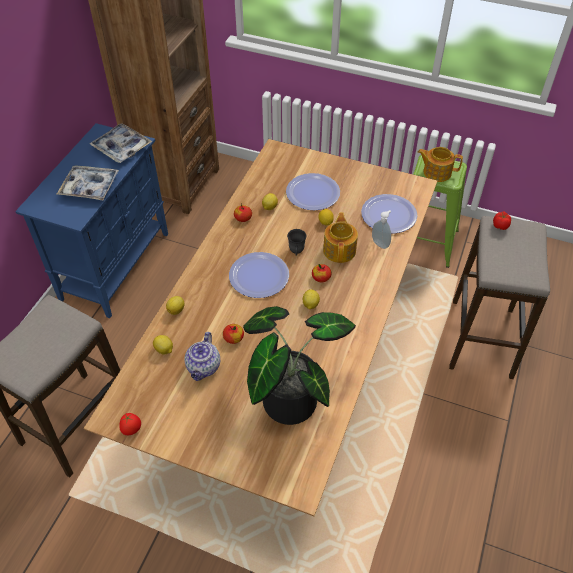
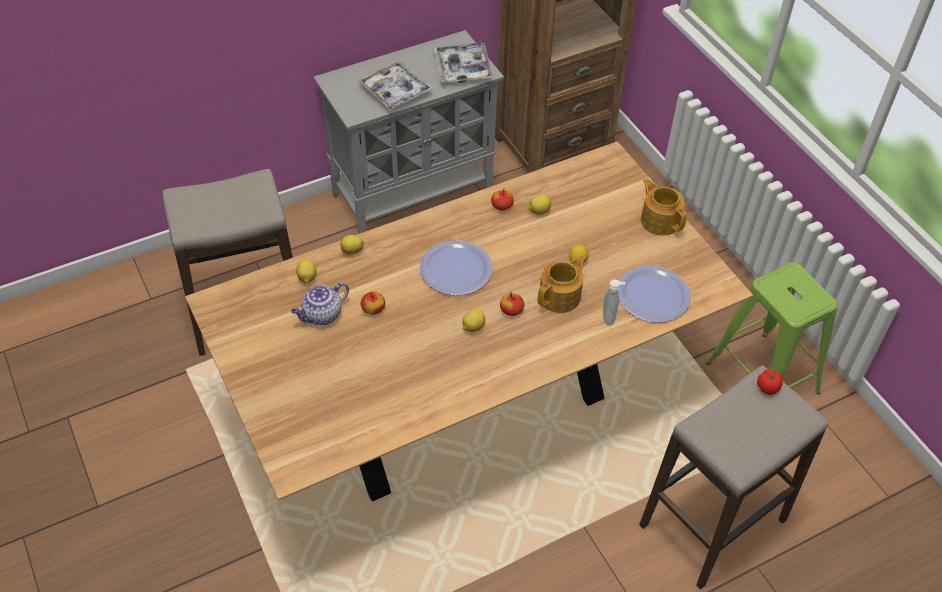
camera: 40 degrees right, 0 degrees up
(116, 265) = (414, 193): blue cabinet -> grey cabinet
(132, 430) = (216, 324): tomato -> none
(289, 395) = (365, 390): potted plant -> none
(296, 252) = (516, 270): grey mug -> none
(312, 193) = (599, 224): plate -> none
(436, 172) = (788, 292): teapot -> teapot (660, 220)

